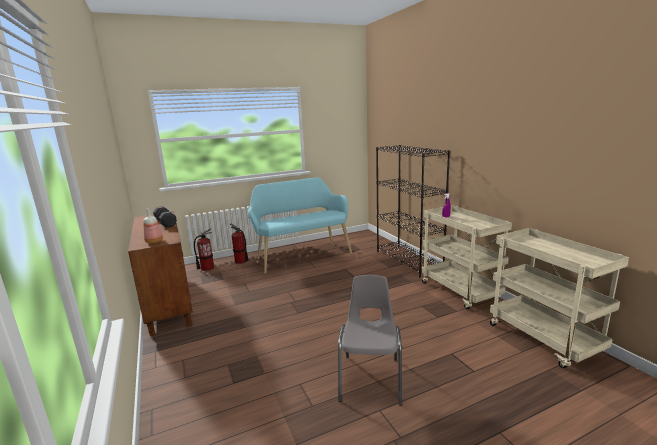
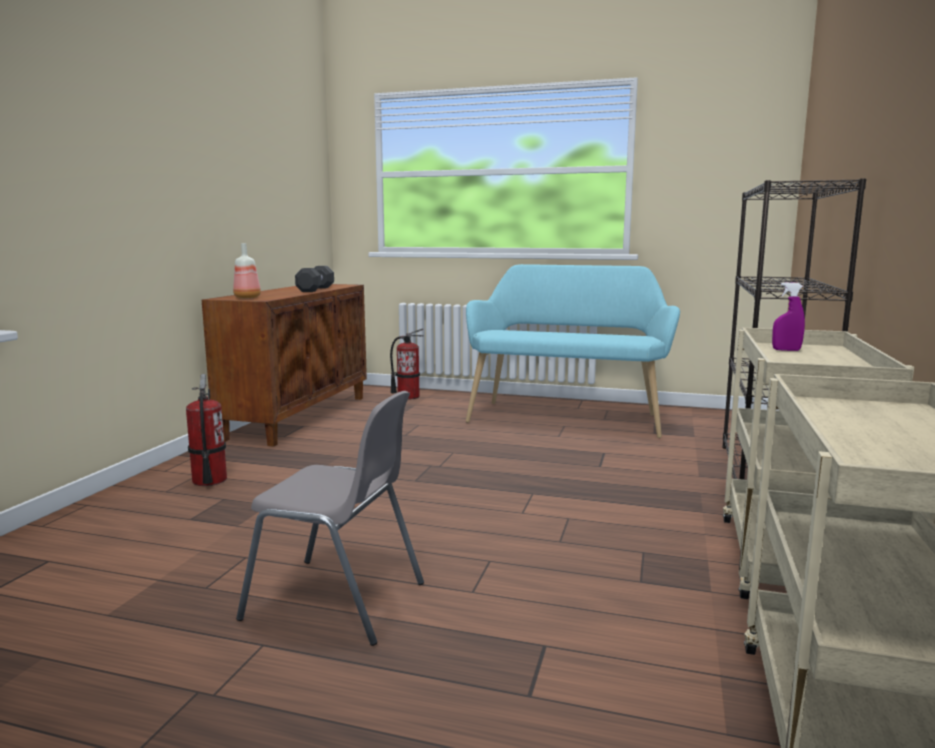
camera: 40 degrees right, 5 degrees down
(241, 261) = (464, 400): fire extinguisher -> fire extinguisher (209, 480)
(371, 378) = (338, 601): grey chair -> grey chair turned 60 degrees clockwise

